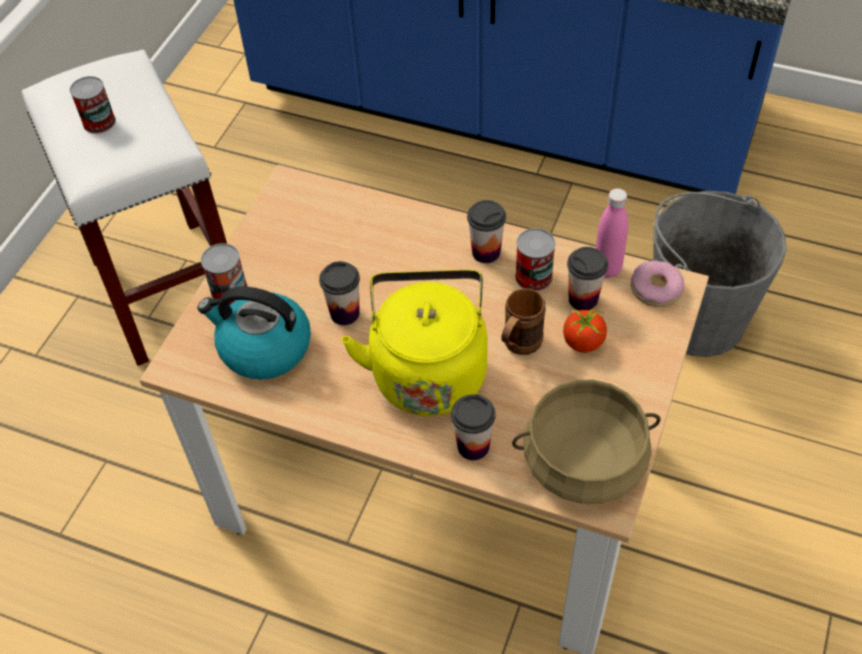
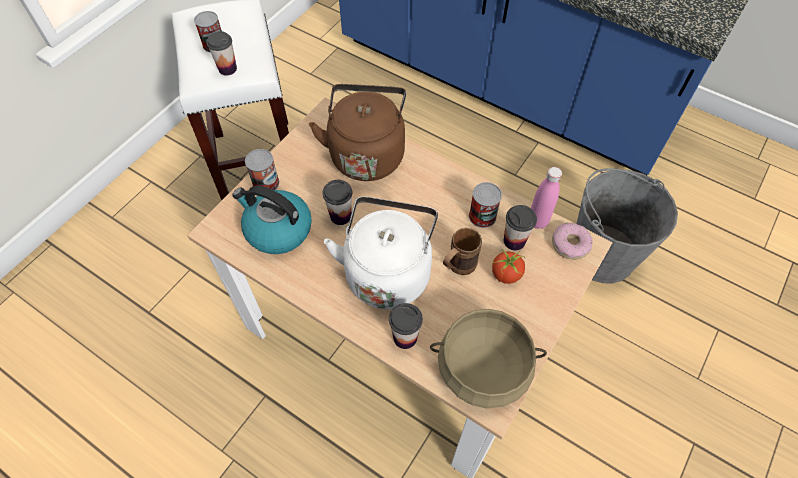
camera: 10 degrees right, 5 degrees up
(357, 227) = (367, 153): none -> brown kettle
(428, 370) = (388, 271): yellow kettle -> white kettle
(486, 252) = (452, 190): cup -> cup (227, 69)

